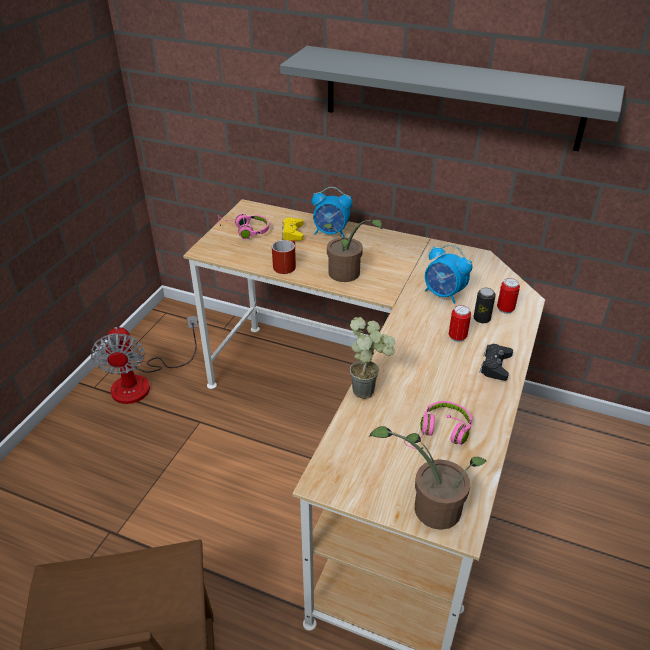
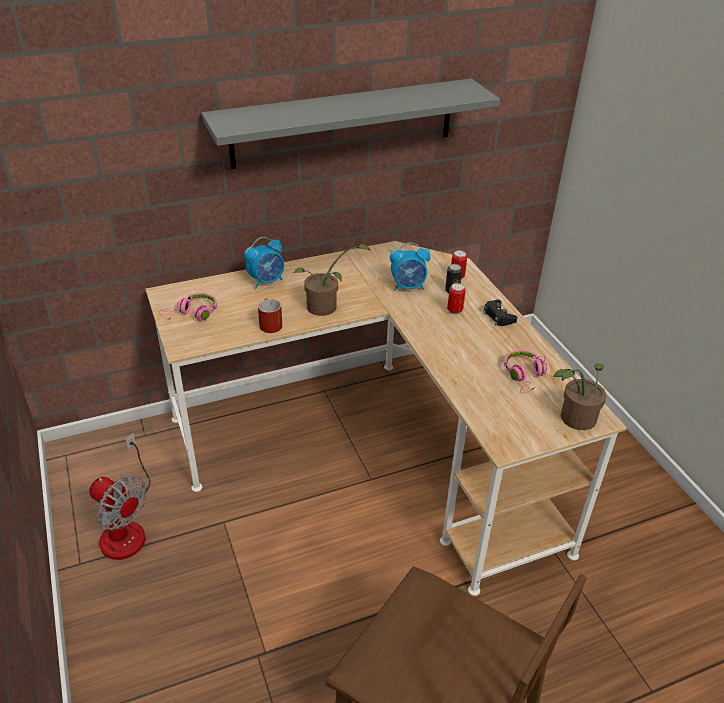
camera: 45 degrees left, 0 degrees up
(292, 233) = (236, 296): yellow game controller -> none
(369, 390) = (451, 376): potted plant -> none

